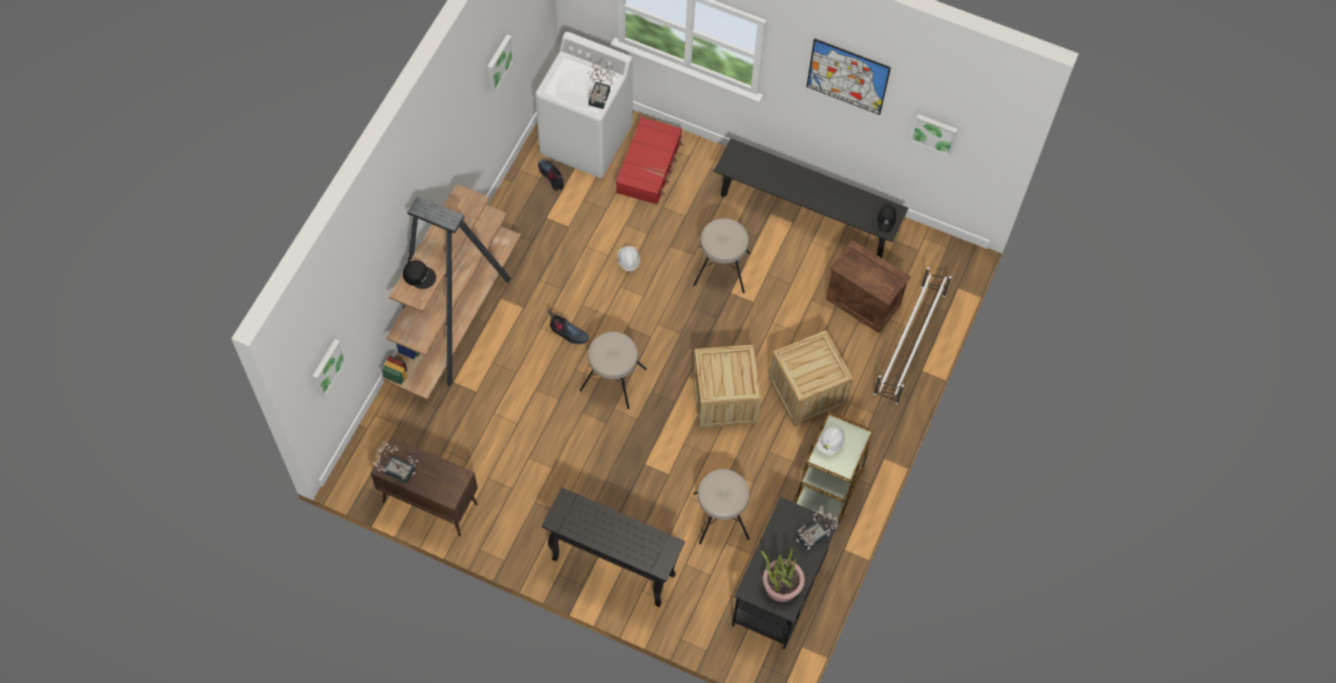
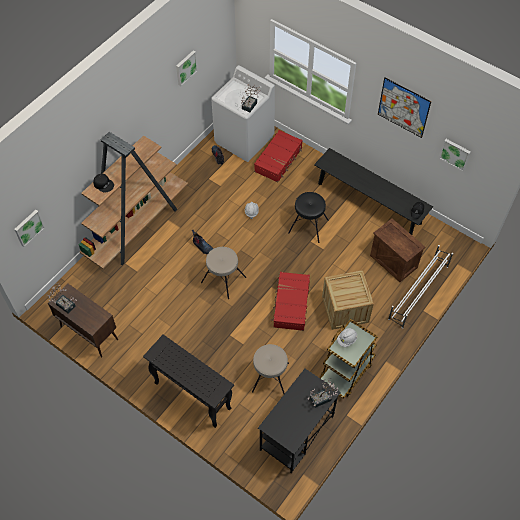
camera: 15 degrees right, 5 degrees down
(721, 268) = (308, 226): beige stool -> black stool
(724, 399) = (291, 304): crate -> red suitcase
(781, 585) = (291, 427): potted plant -> none

